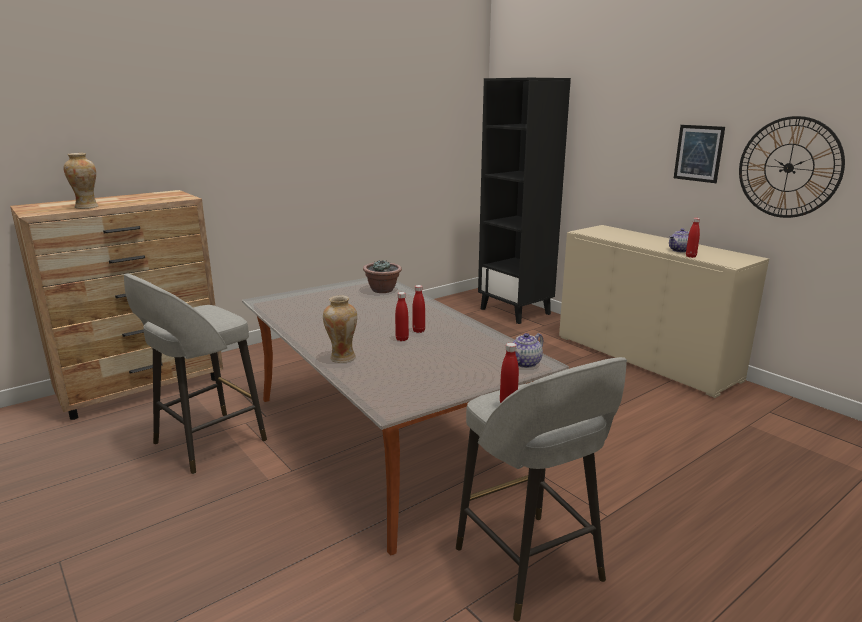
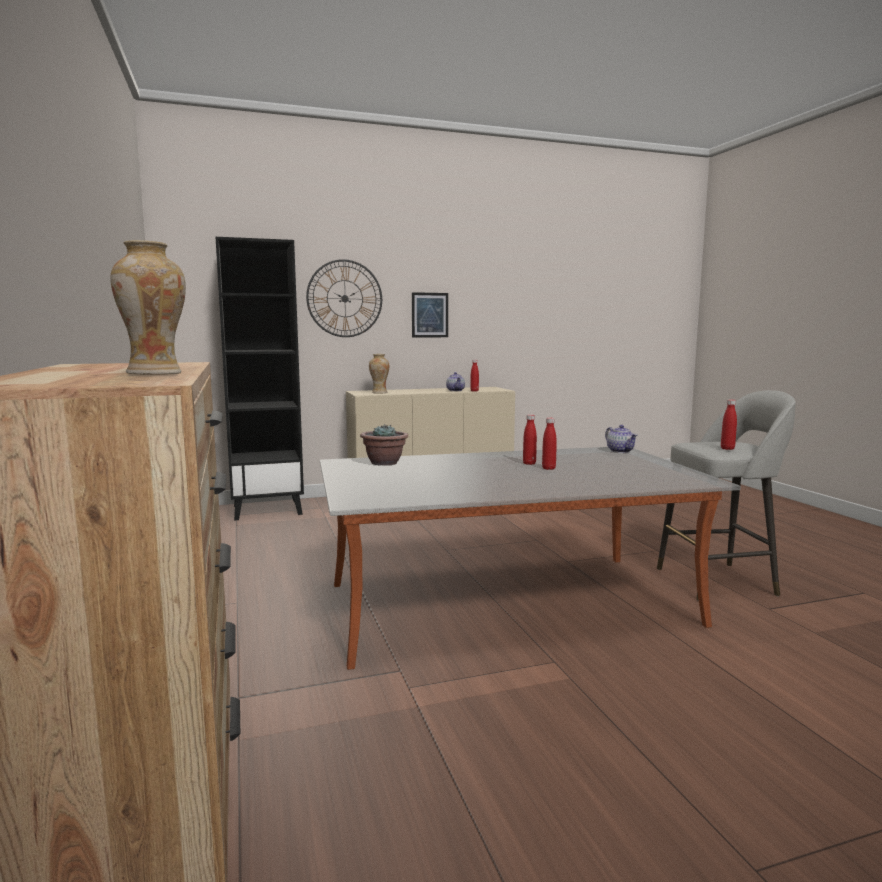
camera: 70 degrees left, 10 degrees down
(206, 443) = (451, 723): grey stool -> none
(342, 358) = (591, 485): vase -> vase (379, 392)
(788, 167) = (496, 320): wall clock -> wall clock (344, 298)

